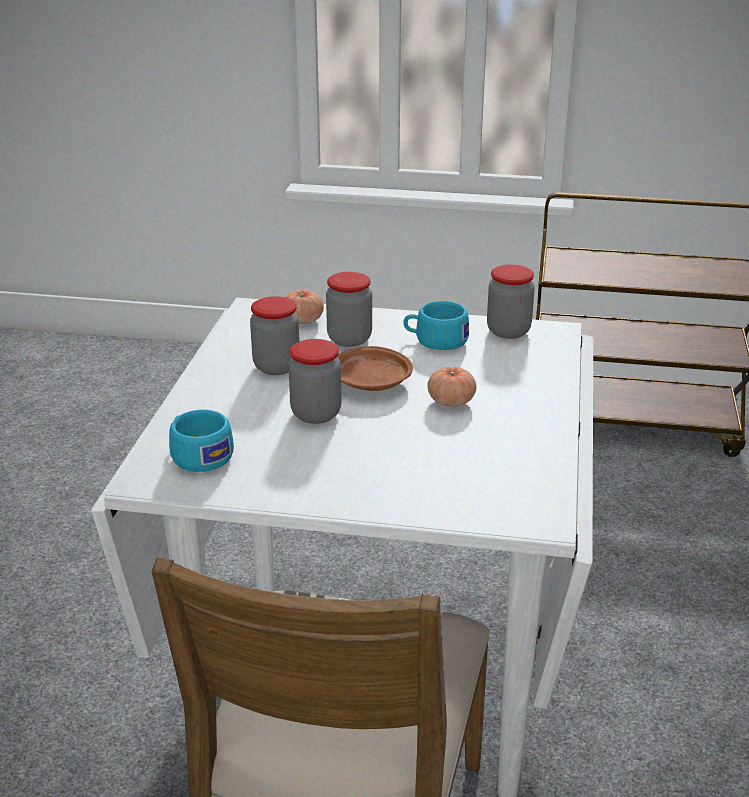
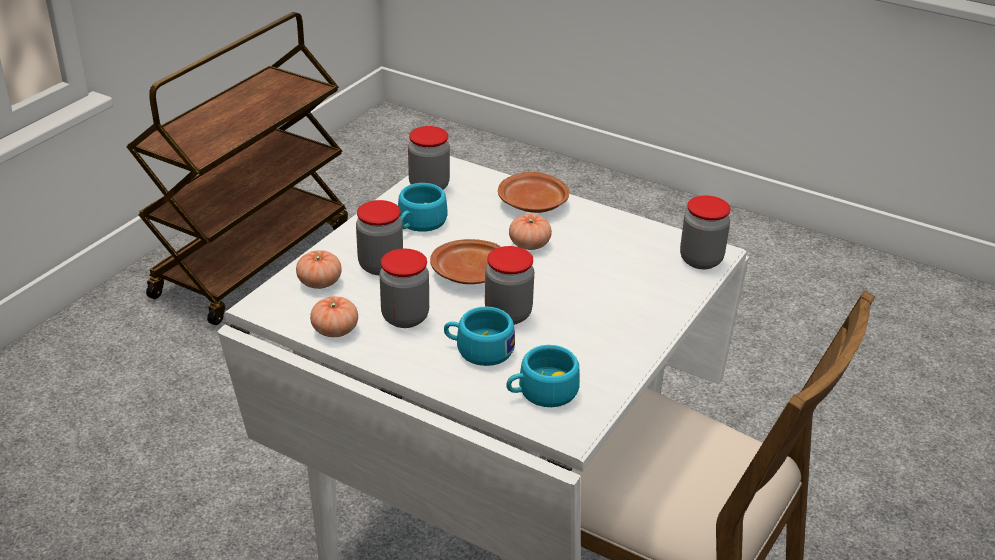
camera: 70 degrees left, 5 degrees up
(237, 342) = (335, 330): none -> tomato
(248, 410) = (478, 350): none -> turquoise cup
(517, 513) = (701, 260): none -> jar
(532, 389) = (533, 204): none -> brown plate

